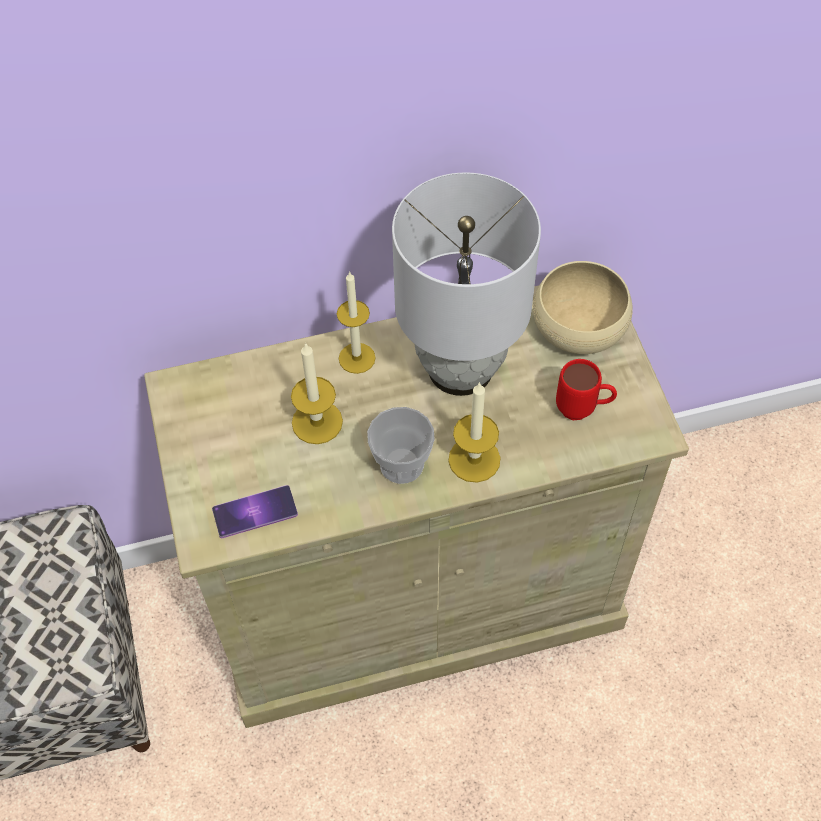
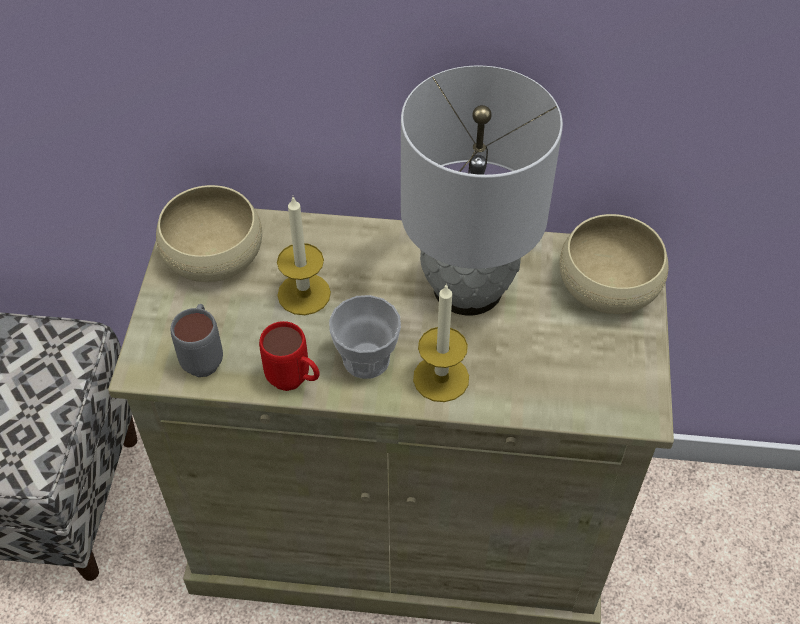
camera: 20 degrees right, 5 degrees down
(214, 412) = (213, 254): none -> beige bowl
(255, 512) = (204, 357): phone -> grey mug
(357, 358) = (370, 247): candle -> none
(583, 410) = (575, 367): red mug -> red mug (295, 382)

